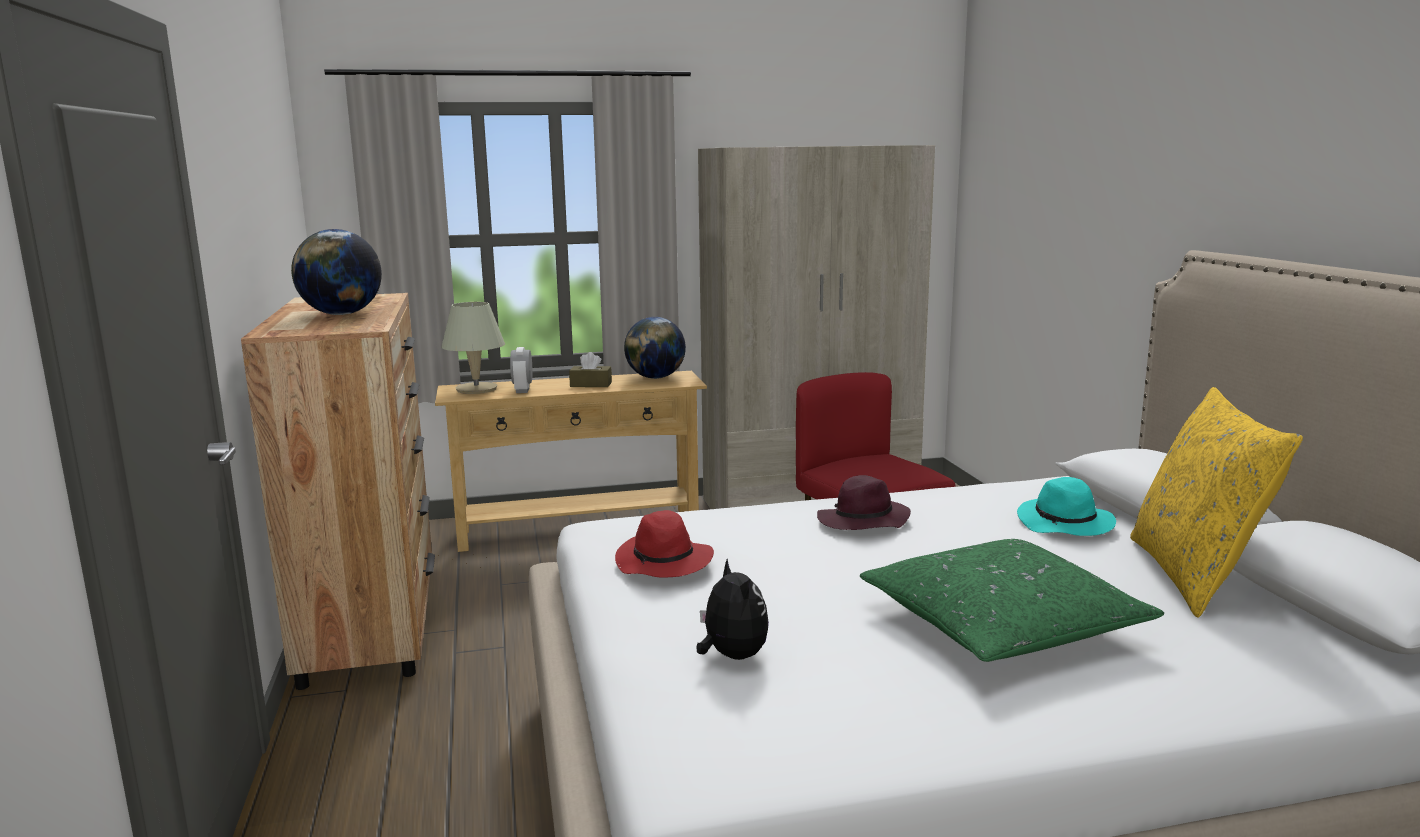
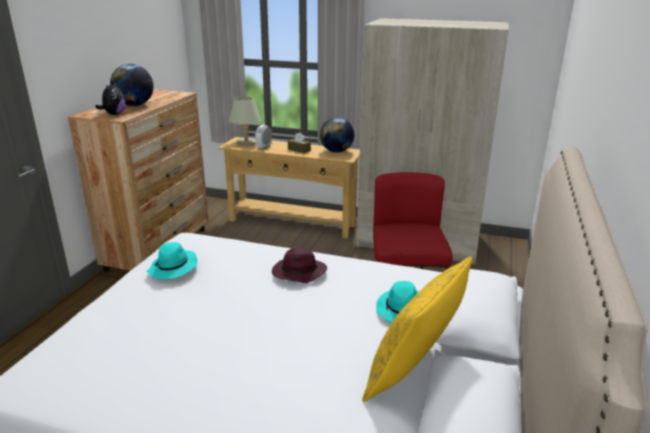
camera: 30 degrees right, 10 degrees up
(665, 562) = (173, 268): red hat -> turquoise hat
(732, 656) = (121, 330): plush toy -> plush toy (114, 114)
(1000, 624) = (256, 361): green pillow -> none

